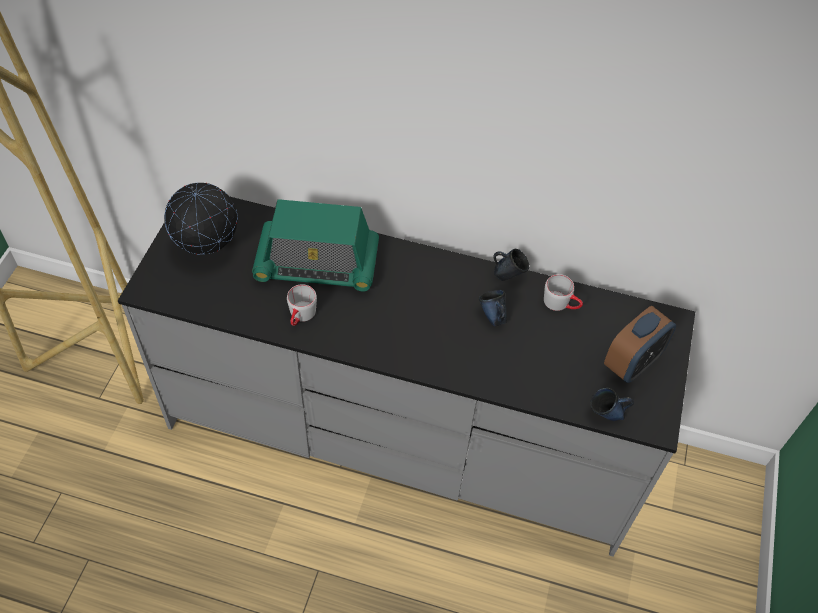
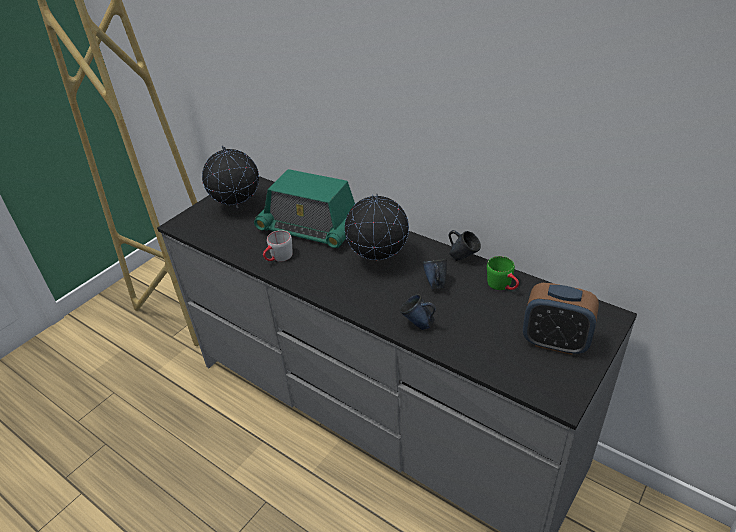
camera: 25 degrees right, 15 degrees down
(418, 296) = (378, 260): none -> globe
(561, 304) = (503, 286): grey mug -> green mug
(606, 416) = (511, 380): blue mug -> blue mug (418, 325)
(632, 363) = (555, 342): alarm clock -> alarm clock turned 45 degrees clockwise

